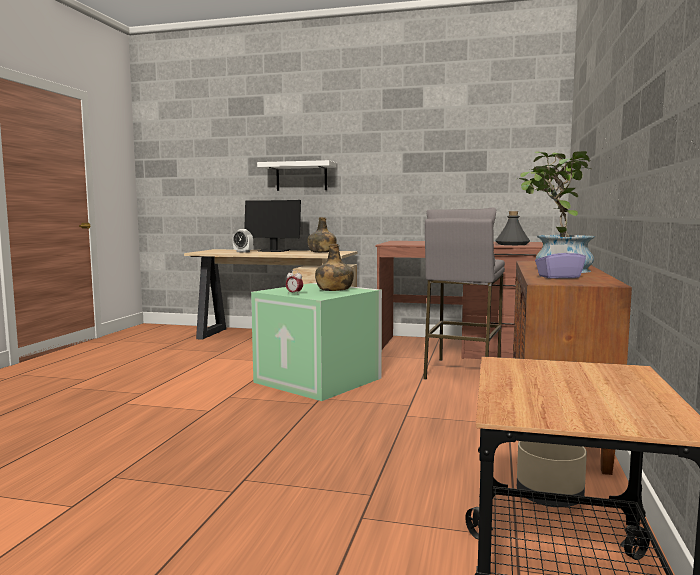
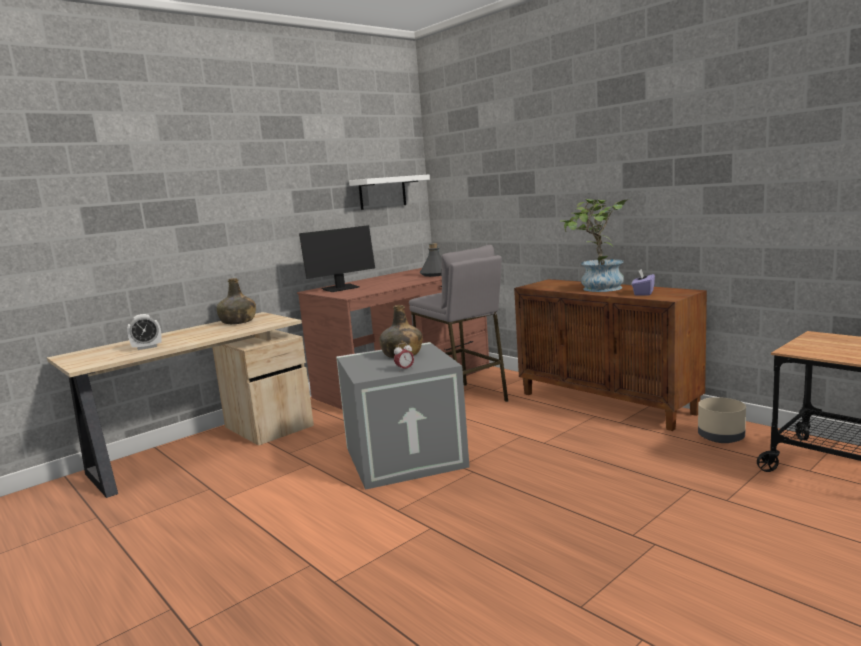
camera: 55 degrees left, 5 degrees up
(273, 251) = (172, 336): monitor -> monitor (340, 288)
(301, 176) = (173, 229): white shelf -> white shelf (382, 192)
(320, 380) = (406, 456): green storage box -> grey storage box

